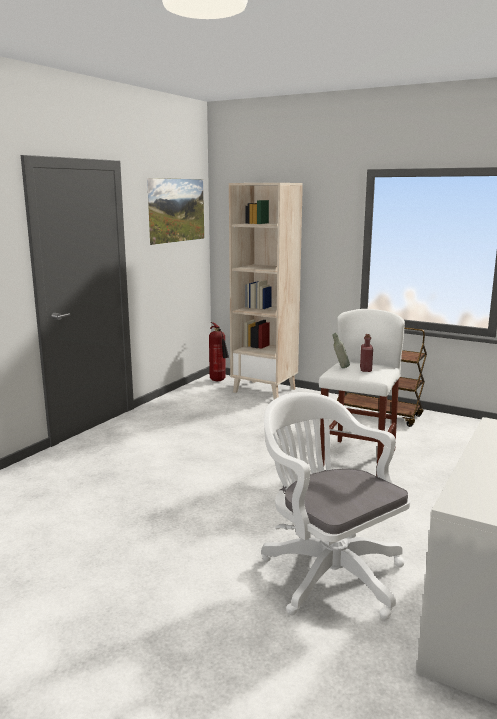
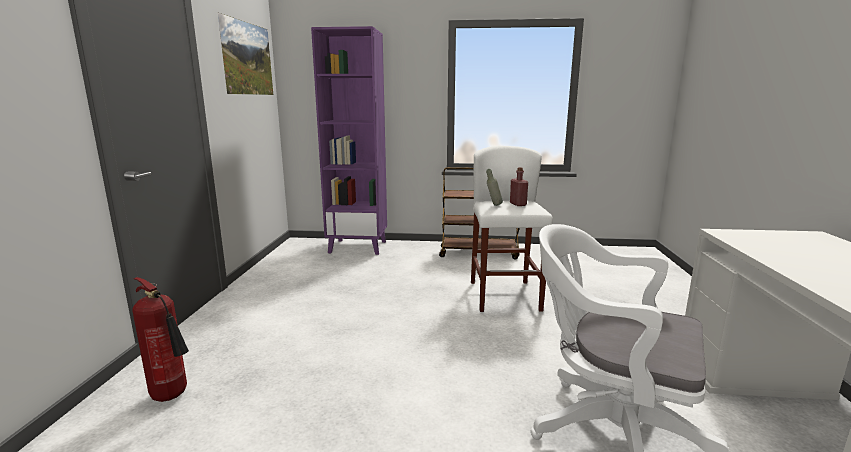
camera: 25 degrees left, 0 degrees up
(219, 381) = (304, 244): fire extinguisher -> fire extinguisher (173, 396)
(265, 390) = (358, 247): beige bookcase -> purple bookcase

